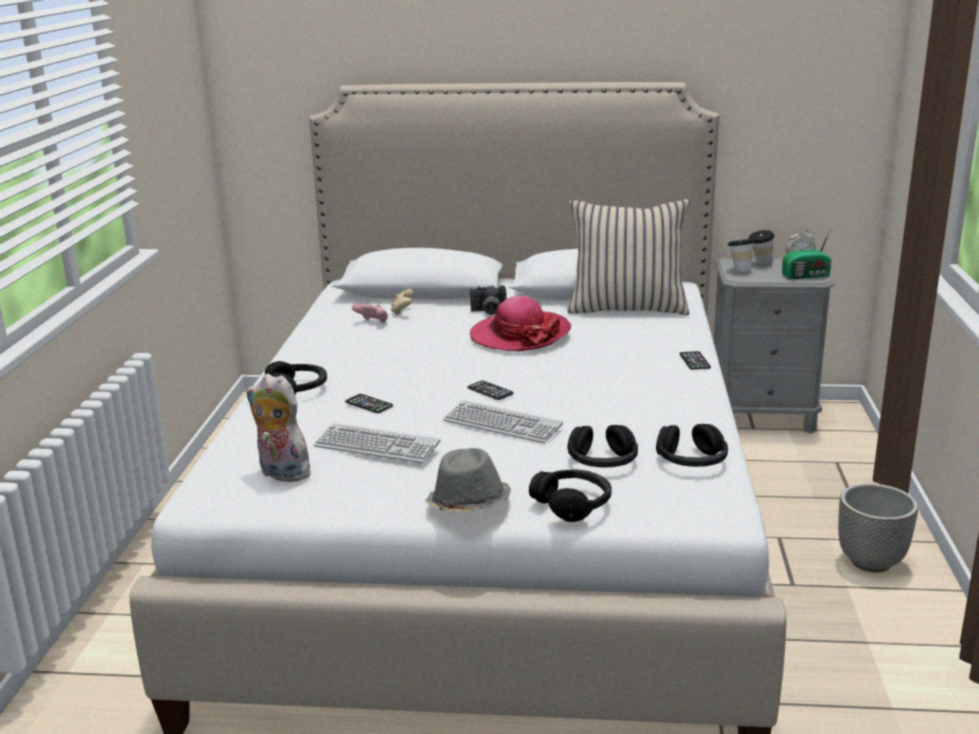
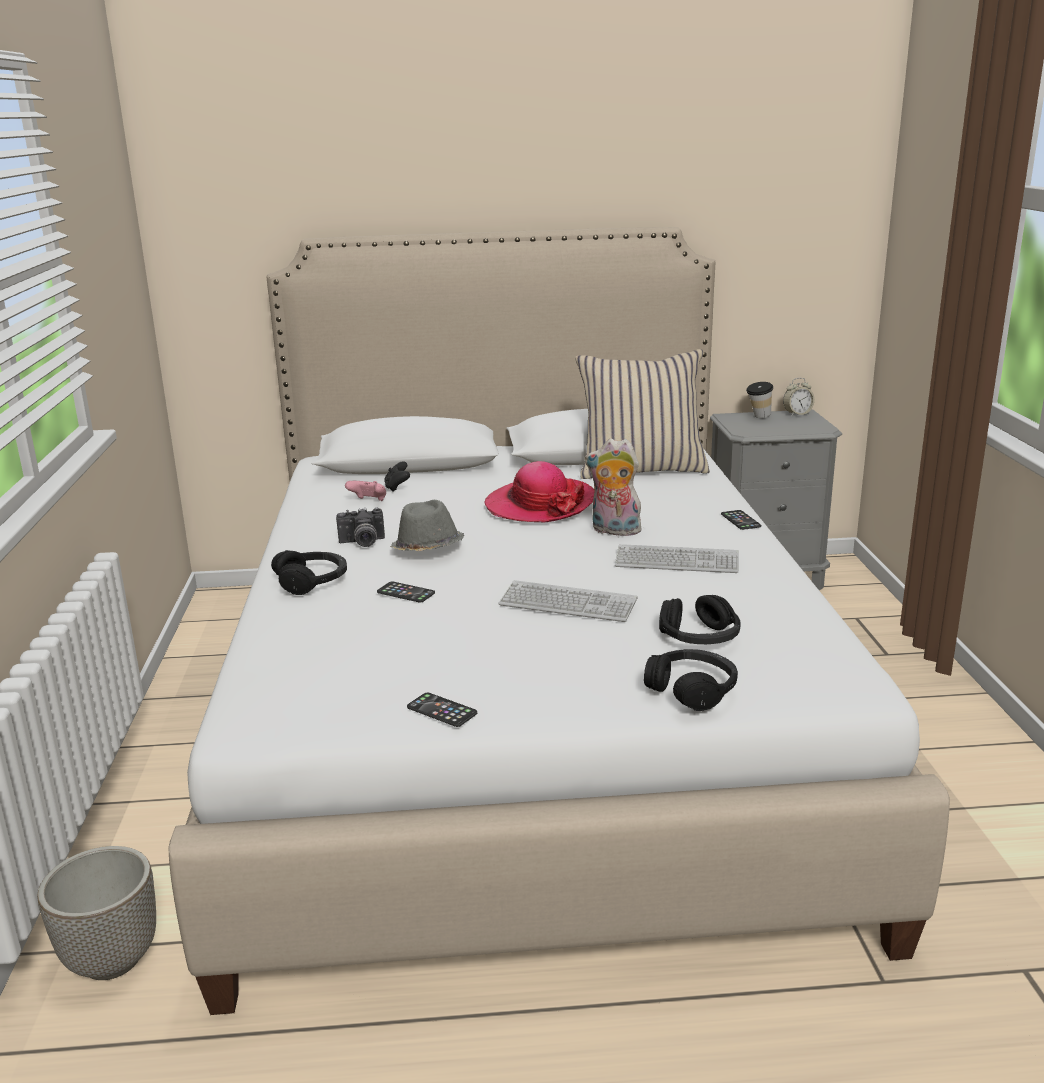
camera: 10 degrees left, 0 degrees up
(281, 474) = (333, 683): plush toy -> plush toy (614, 531)
(376, 445) = (436, 640): keyboard -> keyboard (676, 561)
(402, 312) = (397, 487): beige game controller -> black game controller
(468, 504) = (572, 701): grey hat -> grey hat (427, 549)
(488, 312) = (494, 482): camera -> camera (362, 543)
(490, 391) = (536, 568): phone -> phone (442, 710)
(691, 461) = (795, 629): black headphones -> none
(739, 270) = (741, 425): cup -> none
(807, 276) = (812, 426): radio -> none
(870, 563) = (932, 721): planter -> planter (111, 961)

